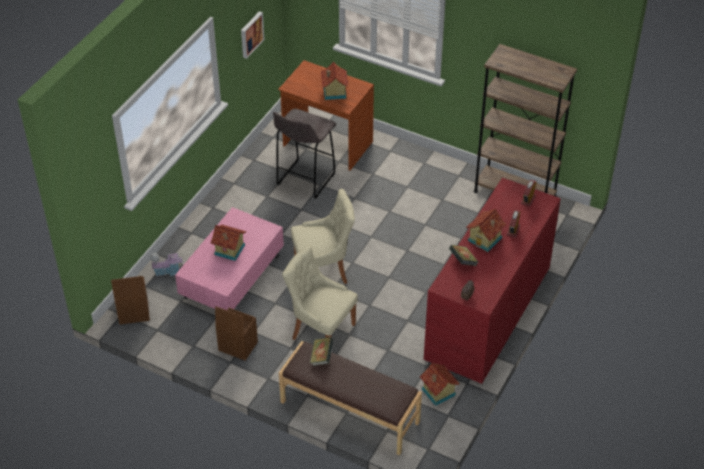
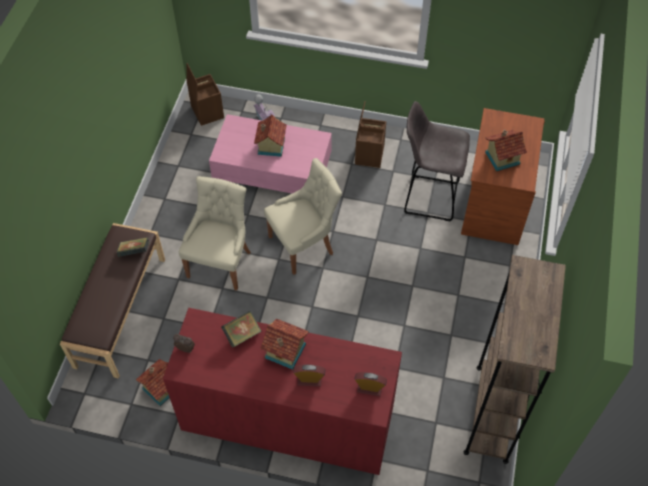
camera: 75 degrees right, 10 degrees up
(237, 346) = (185, 199): brown storage box -> brown storage box (369, 154)
(251, 34) = (501, 36): picture -> none
(323, 270) = (303, 244): beige chair -> beige chair turned 90 degrees counterclockwise

